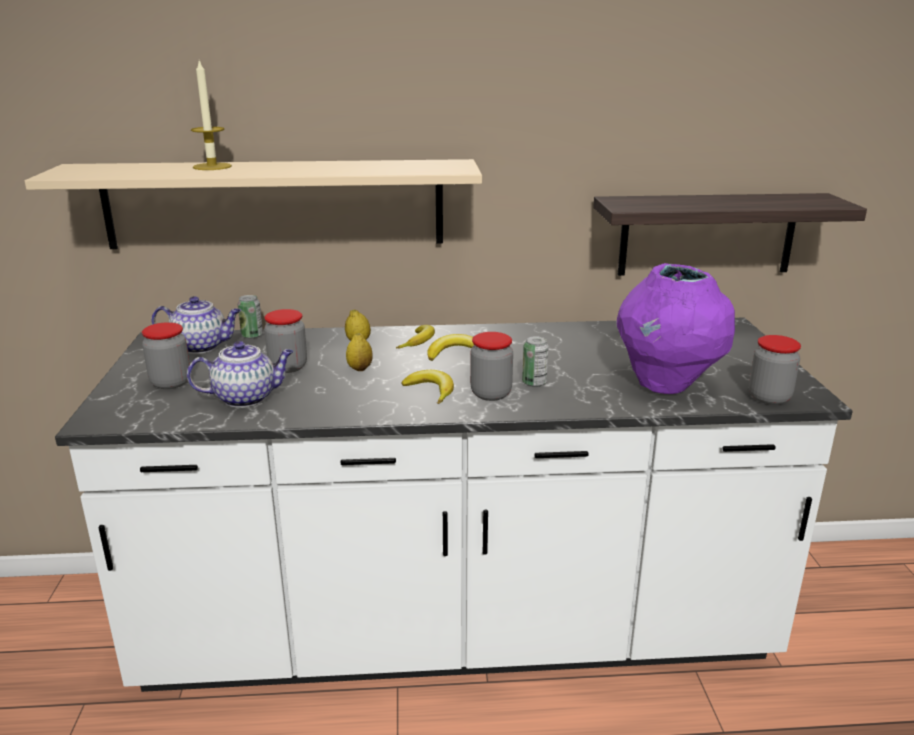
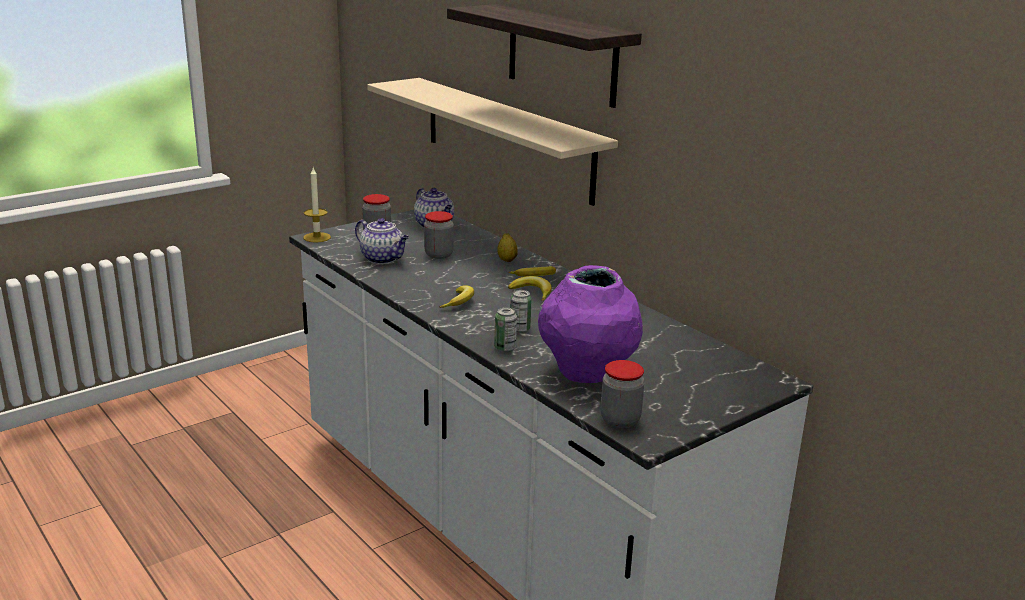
camera: 55 degrees right, 0 degrees up
(212, 167) = (463, 100): candle -> candle (317, 237)
(252, 336) = (470, 231): can -> can (505, 348)
(360, 369) = (465, 273): lemon -> none
(491, 394) = (481, 320): jar -> none
(707, 234) = (792, 279): shelf -> shelf (562, 55)

